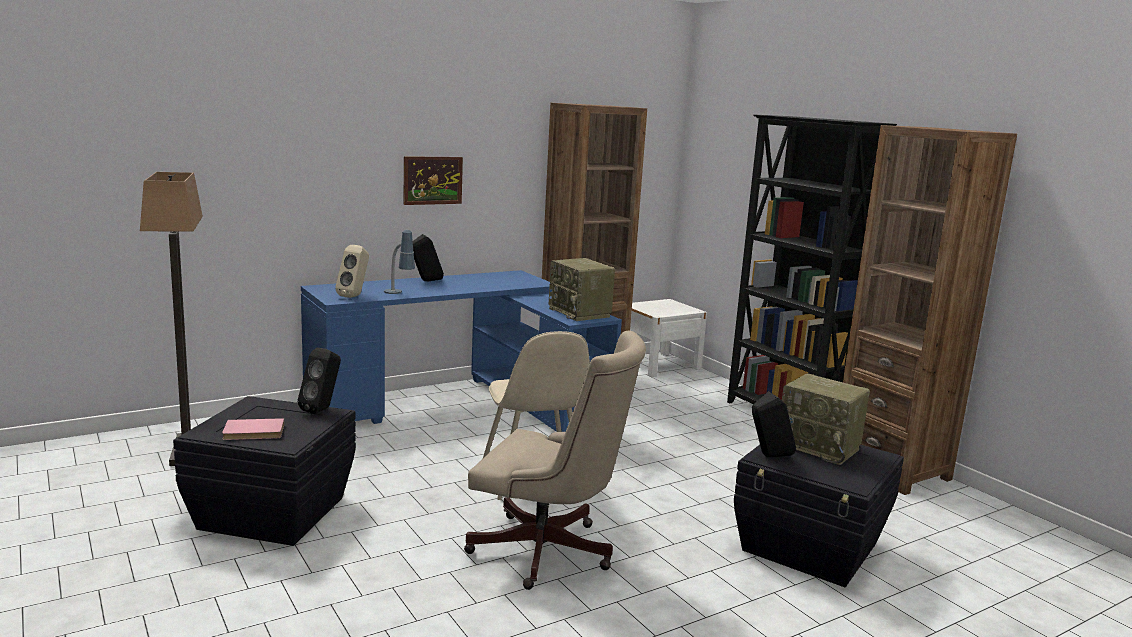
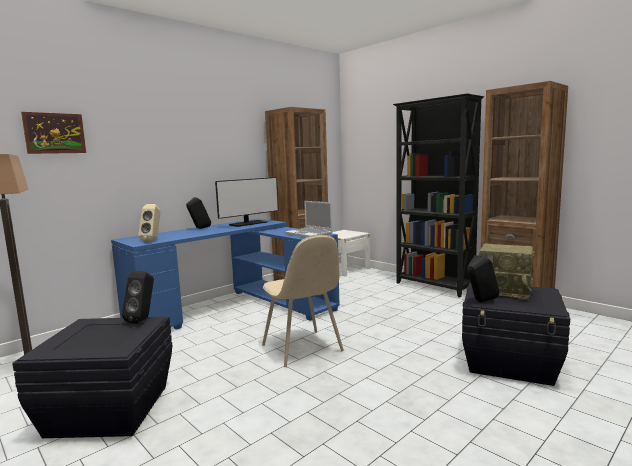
camera: 10 degrees left, 5 degrees down
(253, 432) = (87, 345): pink book -> none
(399, 294) = (184, 236): table lamp -> none
(432, 180) = (196, 162): picture -> picture (55, 133)
(500, 281) = (248, 223): none -> monitor
(549, 553) = (340, 401): beige office chair -> none
(580, 313) = (309, 234): radio -> laptop

